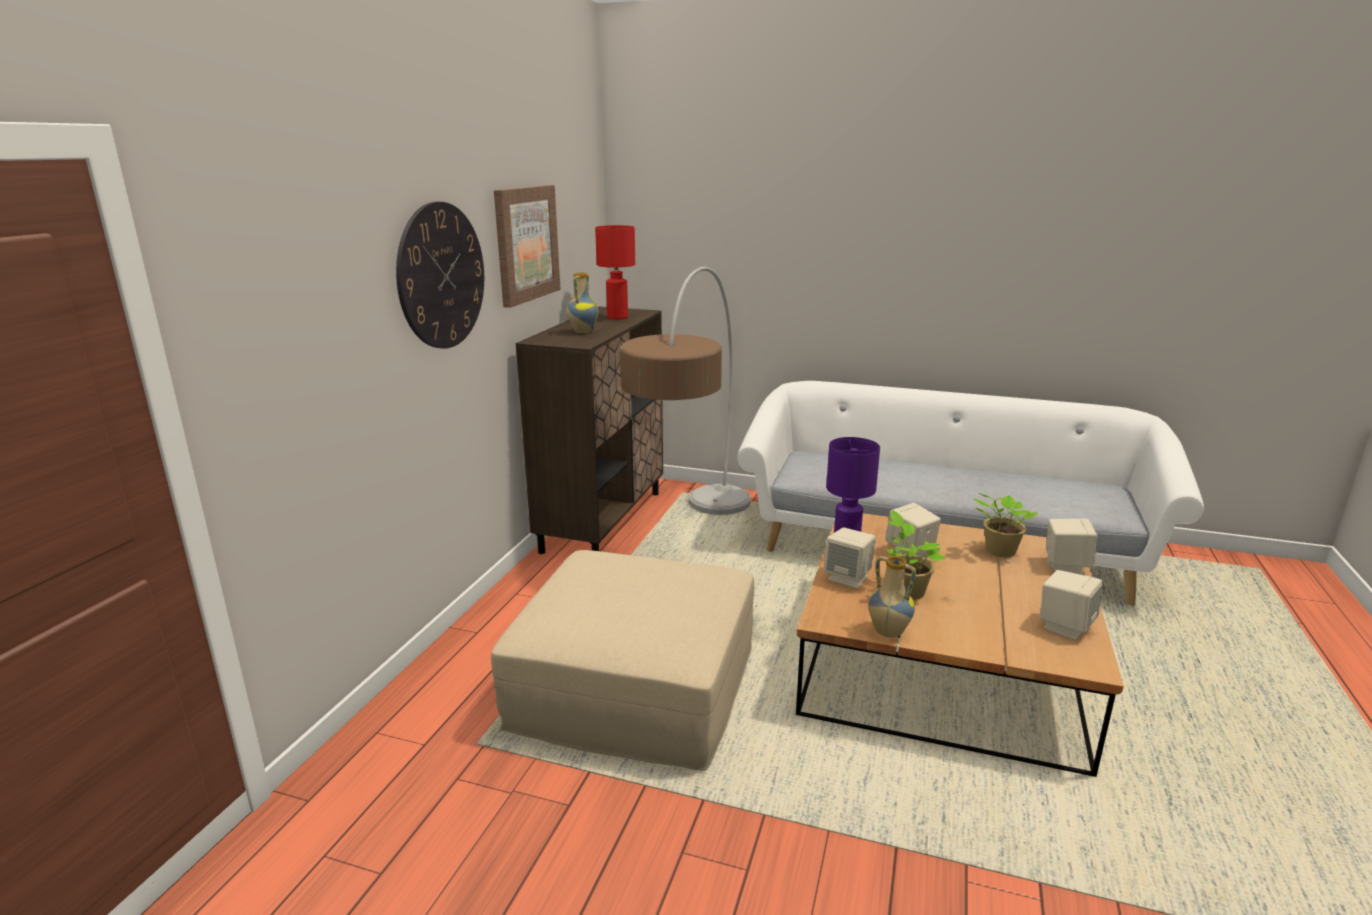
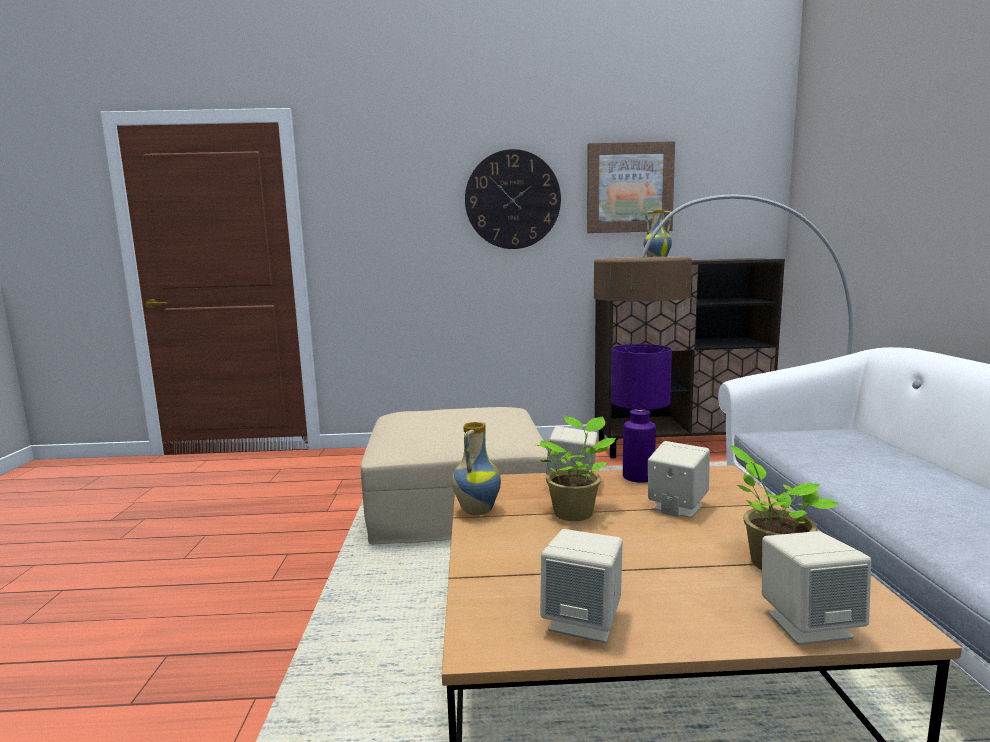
camera: 70 degrees right, 10 degrees down
(618, 318) = (723, 259): red table lamp -> none

